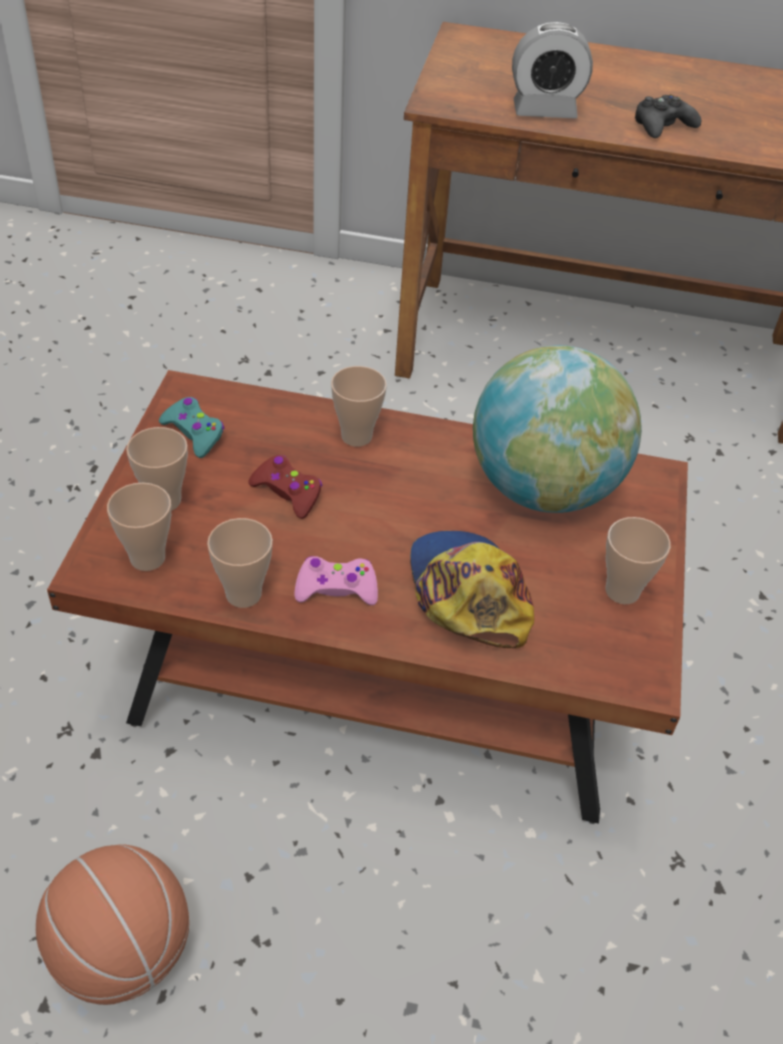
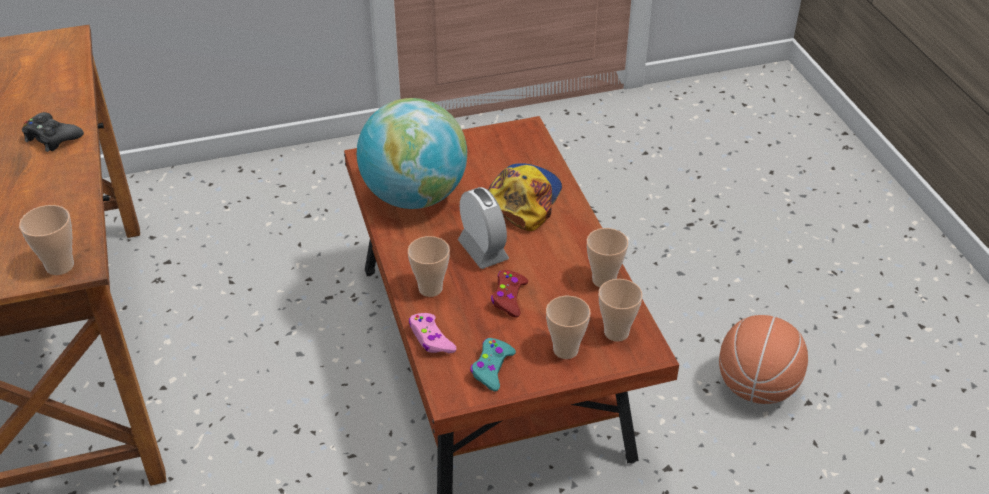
camera: 115 degrees left, 5 degrees down
(336, 588) = (566, 247): pink game controller -> pink game controller (431, 339)
(467, 593) = (524, 199): cap -> cap turned 150 degrees clockwise
(544, 111) = (58, 201): alarm clock -> alarm clock (483, 250)
(622, 591) = (474, 149): cup -> cup (60, 266)

